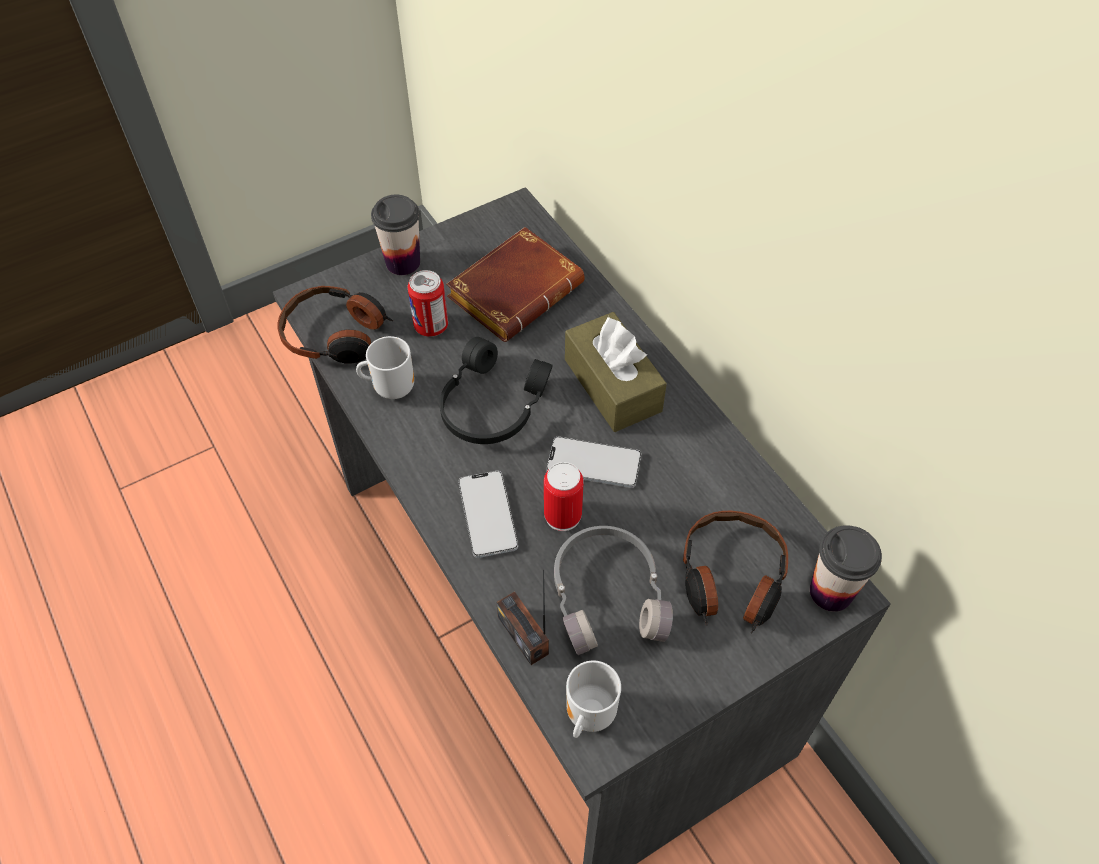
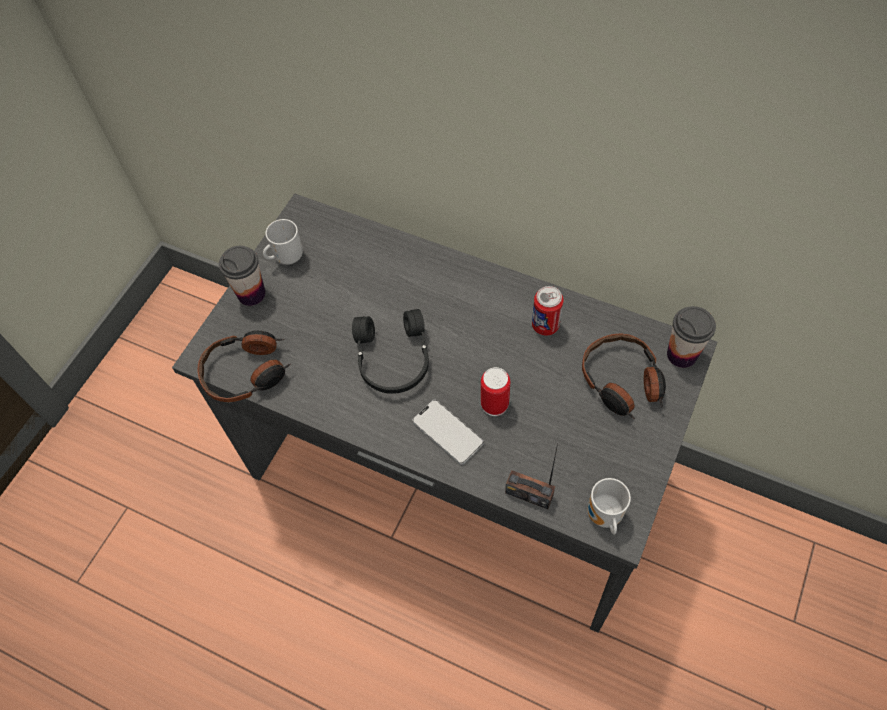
camera: 30 degrees left, 5 degrees up
(391, 387) = (315, 386): mug -> mug (286, 257)
(431, 326) = (308, 328): can -> can (545, 325)
(515, 289) = (345, 270): brown book -> none
(593, 463) = (487, 359): phone -> none
(608, 595) = (560, 436): grey headphones -> none
(612, 385) = (460, 300): brown tissue box -> none

